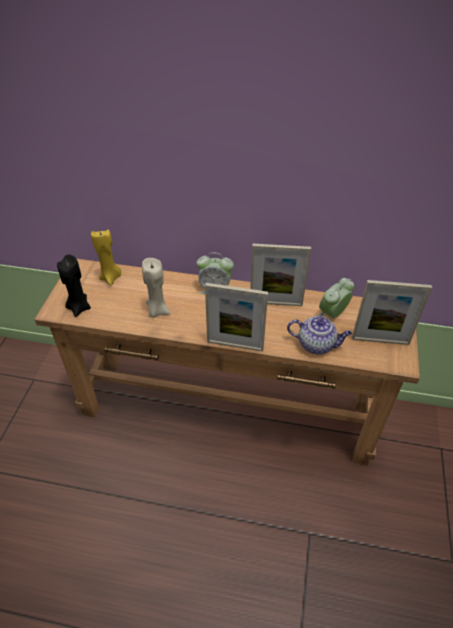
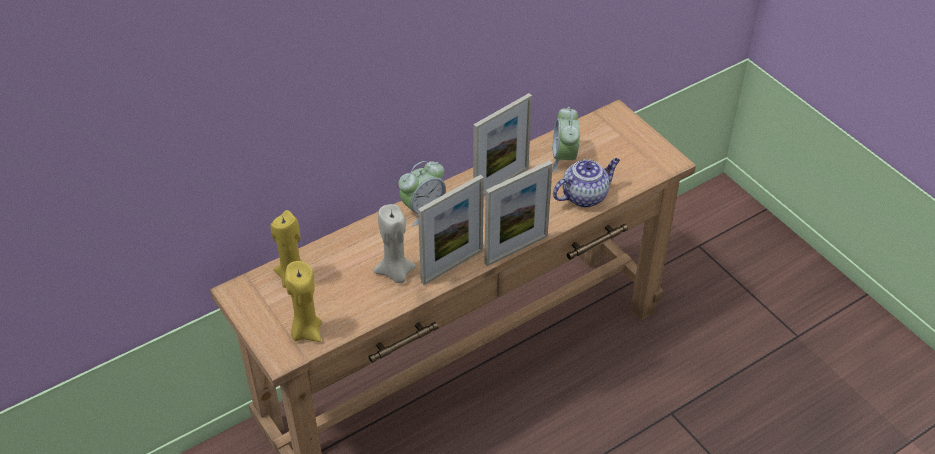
camera: 45 degrees left, 0 degrees up
(79, 307) = (306, 331): black candle -> yellow candle
(380, 341) = (631, 154): picture frame -> picture frame (452, 266)

